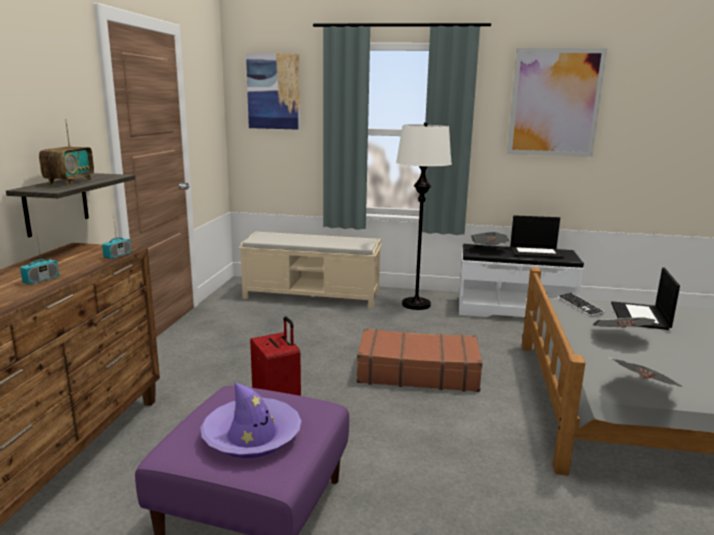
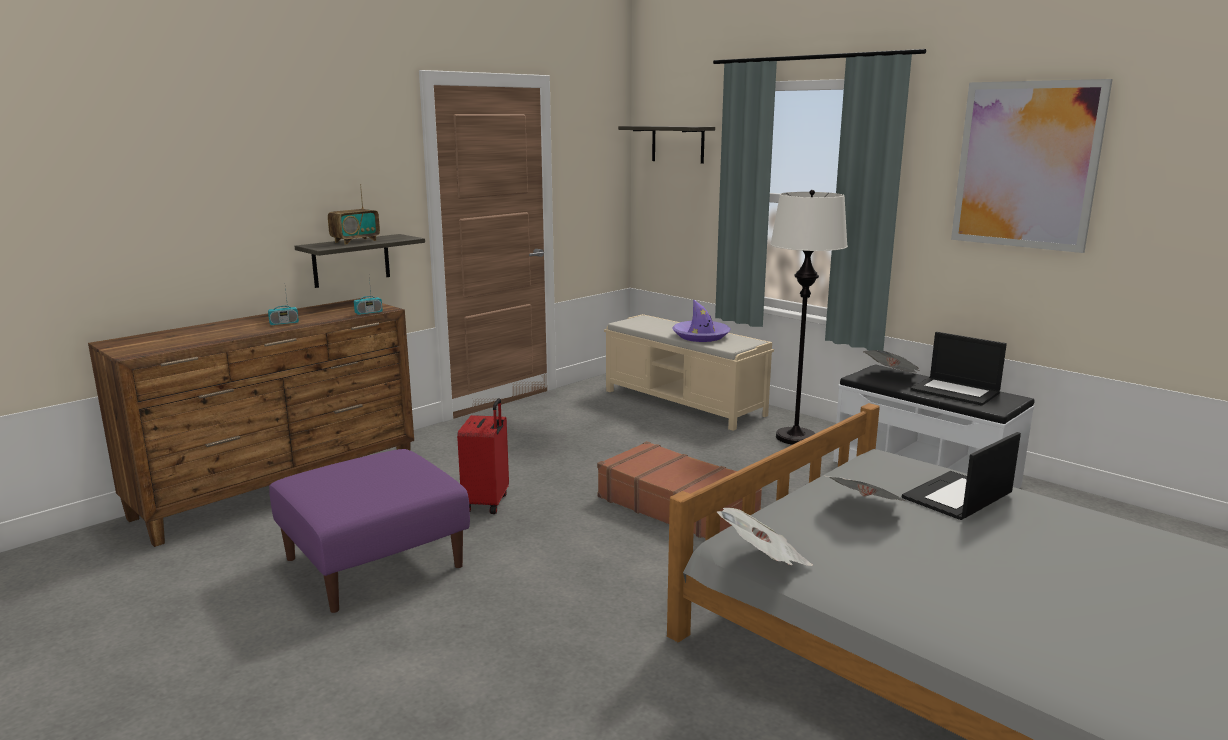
camera: 35 degrees right, 0 degrees up
(252, 436) = (356, 485): purple hat -> purple hat (701, 336)
(273, 91) = (678, 144): picture -> shelf
(579, 305) = (894, 466): keyboard -> none

